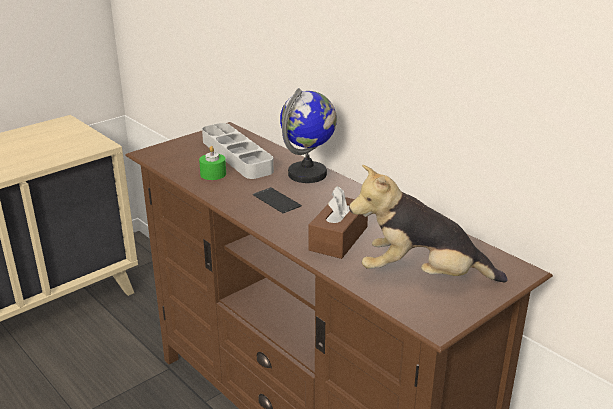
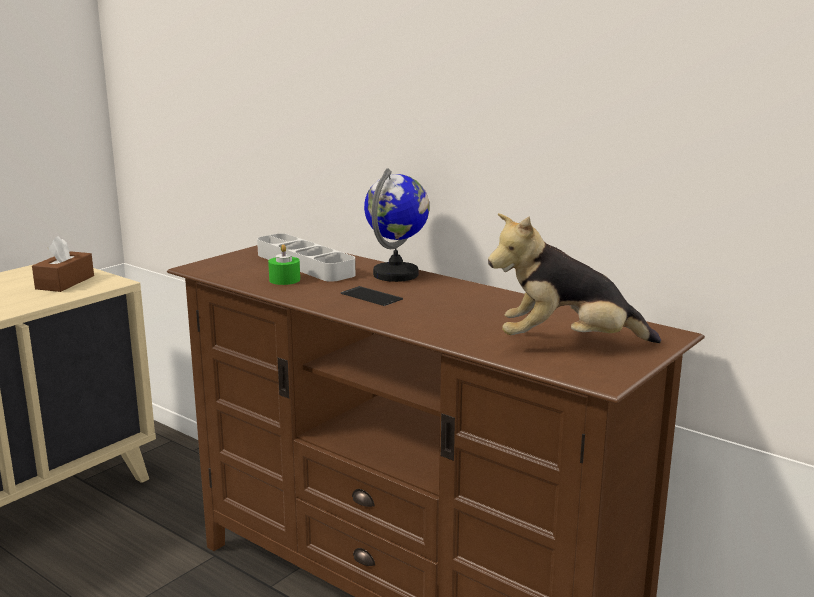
camera: 10 degrees left, 10 degrees down
(338, 238) = (458, 322): brown tissue box -> brown tissue box (65, 282)

